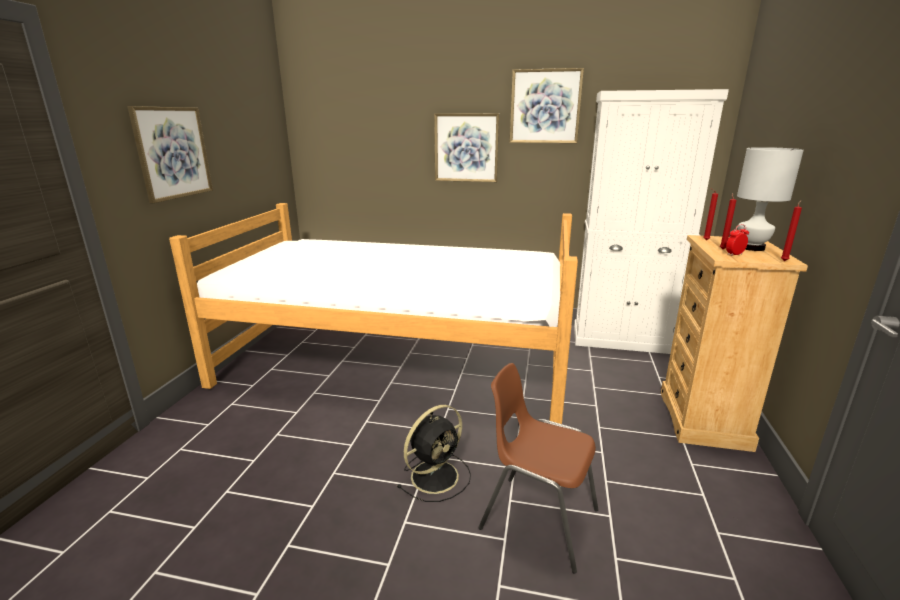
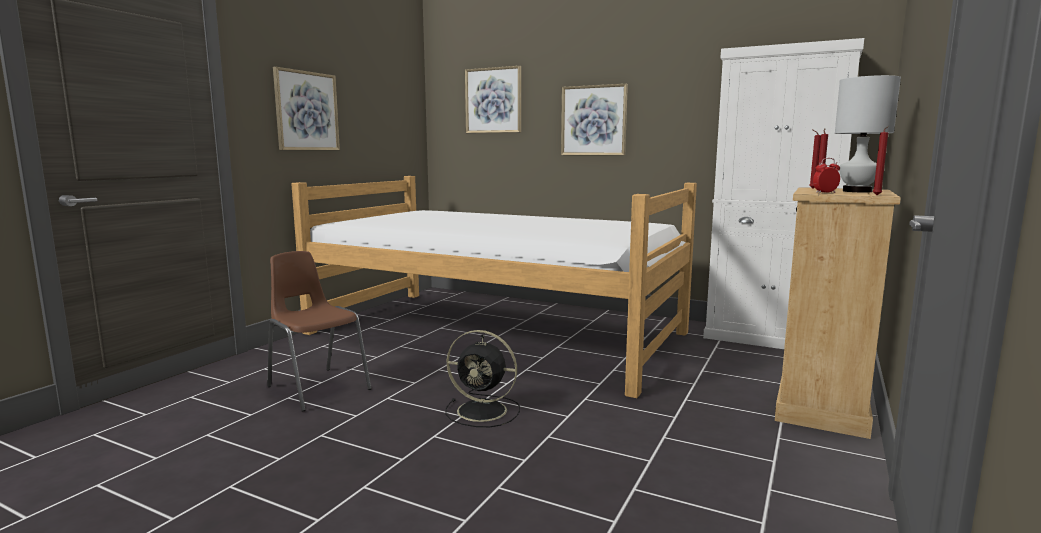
camera: 15 degrees right, 10 degrees down
(436, 475) = (484, 411): black fan -> black fan turned 45 degrees clockwise
(537, 519) = (568, 452): brown chair -> brown chair (318, 388)
(545, 106) = (675, 74): picture -> picture (493, 100)

